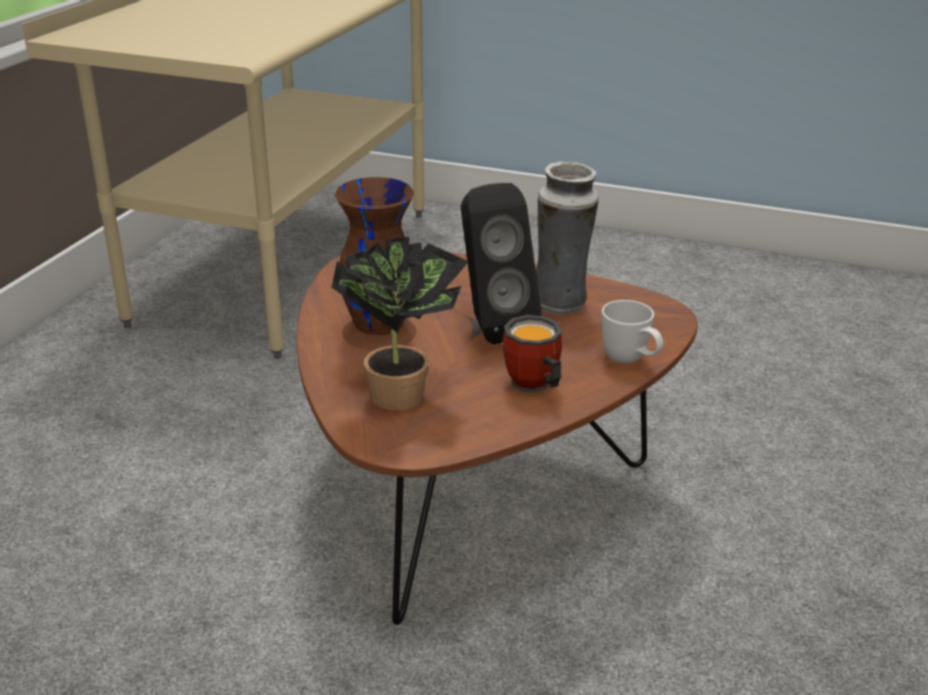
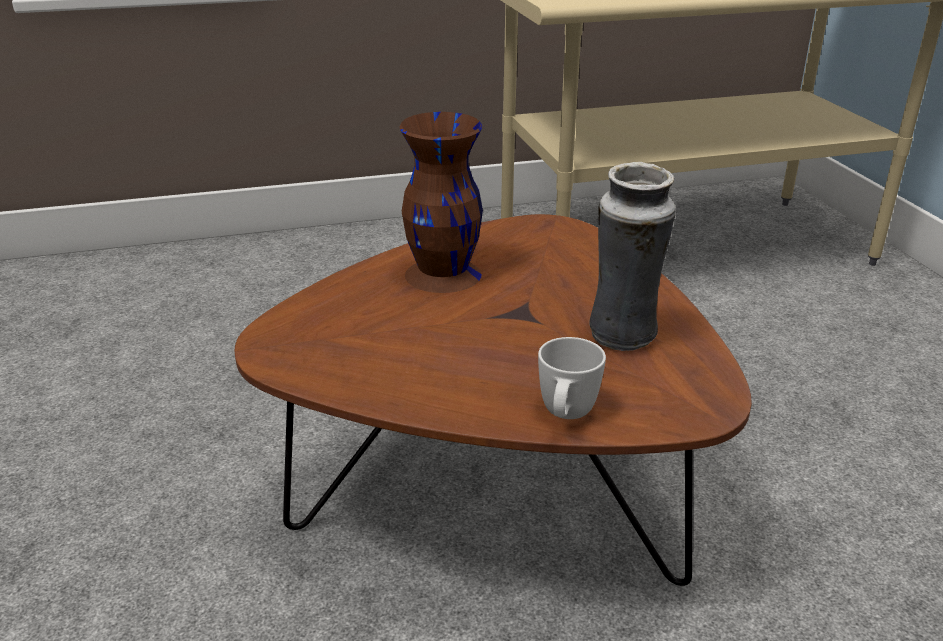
camera: 55 degrees right, 0 degrees up
(401, 391) = (356, 319): potted plant -> none
(491, 327) = (523, 319): black speaker -> none
(532, 387) = (440, 378): mug -> none

